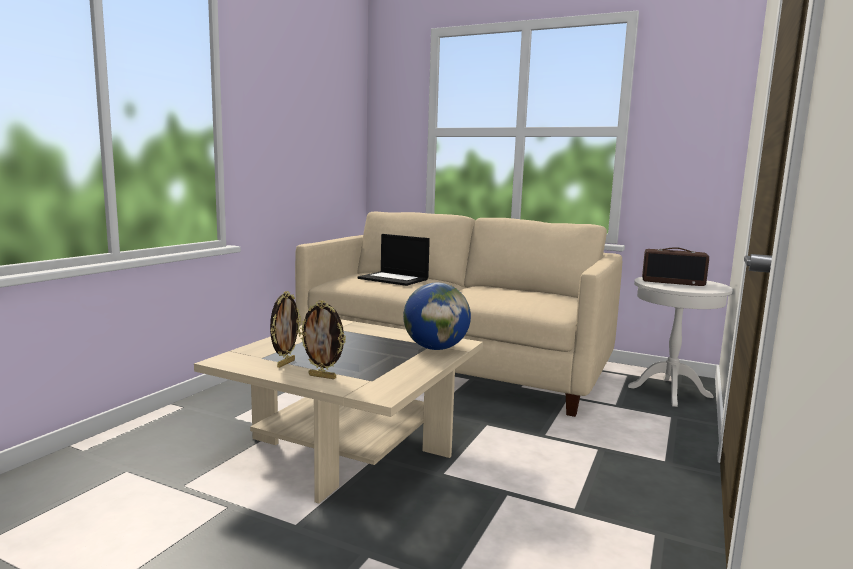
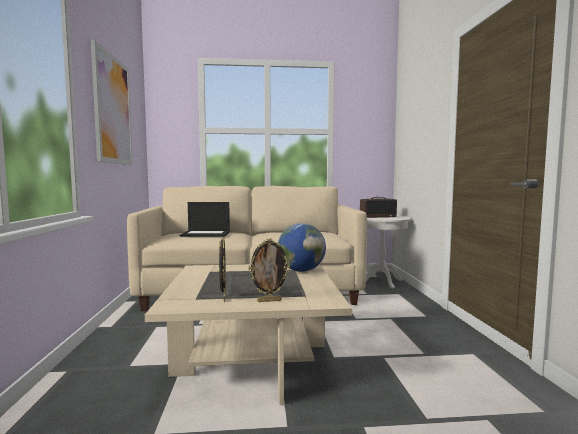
camera: 30 degrees left, 5 degrees down
(294, 117) = (112, 110): none -> picture

